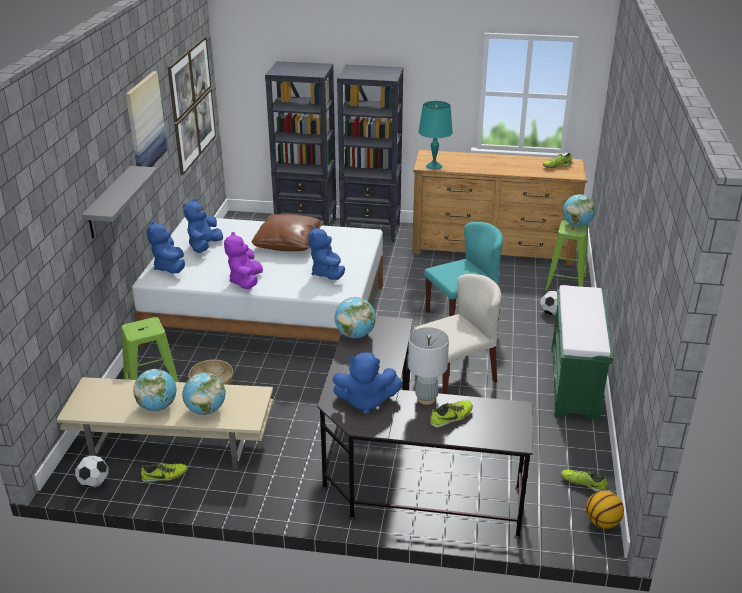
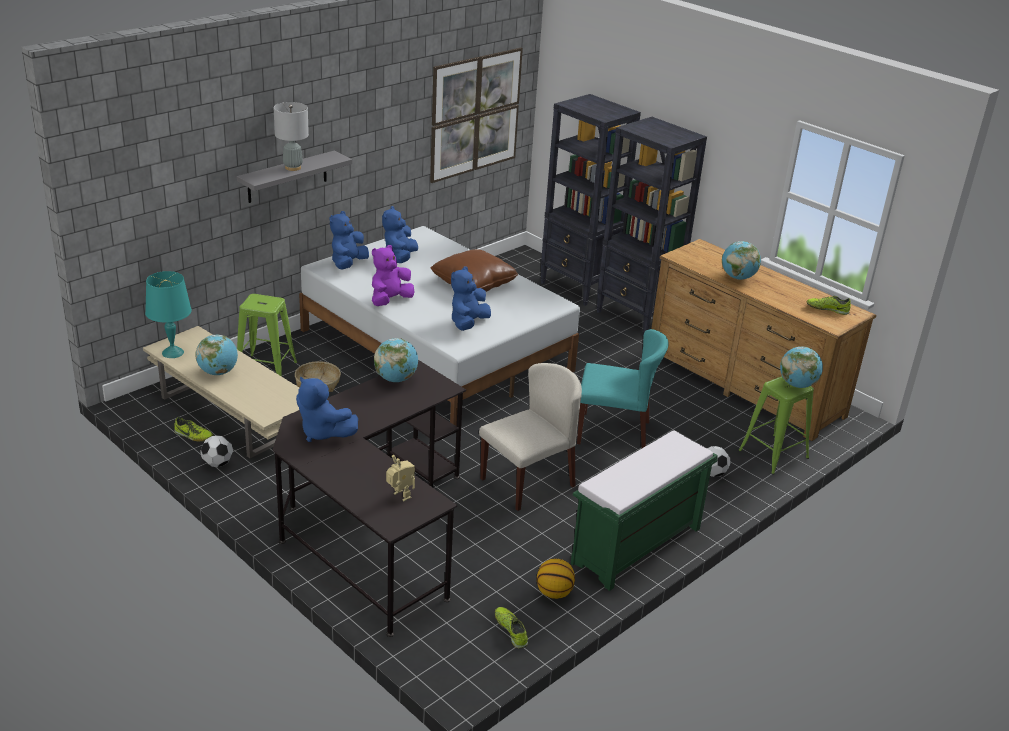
camera: 35 degrees right, 0 degrees up
(94, 483) = (143, 415): football -> football (218, 463)
(145, 123) = (374, 115): picture -> none
(204, 246) = (399, 257): blue plush toy -> blue plush toy turned 45 degrees counterclockwise
(206, 410) = (247, 392): globe -> globe (738, 277)
(426, 399) = (372, 455): grey table lamp -> grey table lamp (292, 168)
(434, 166) = (687, 260): turquoise table lamp -> turquoise table lamp (172, 353)
(451, 417) = (369, 480): shoe -> none
(456, 376) = (528, 482): beige chair -> beige chair turned 45 degrees counterclockwise
(489, 418) = (400, 497): none -> toy robot
(602, 522) = (479, 669): basketball -> basketball (554, 592)

